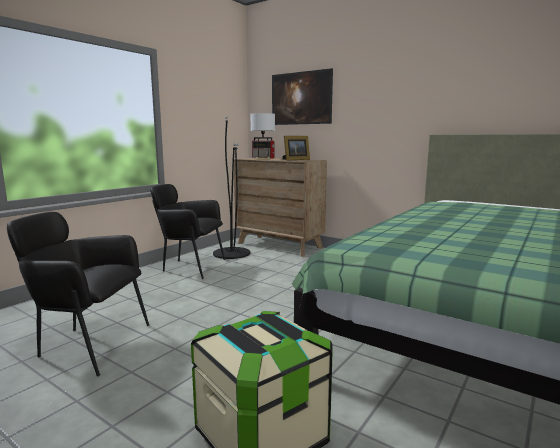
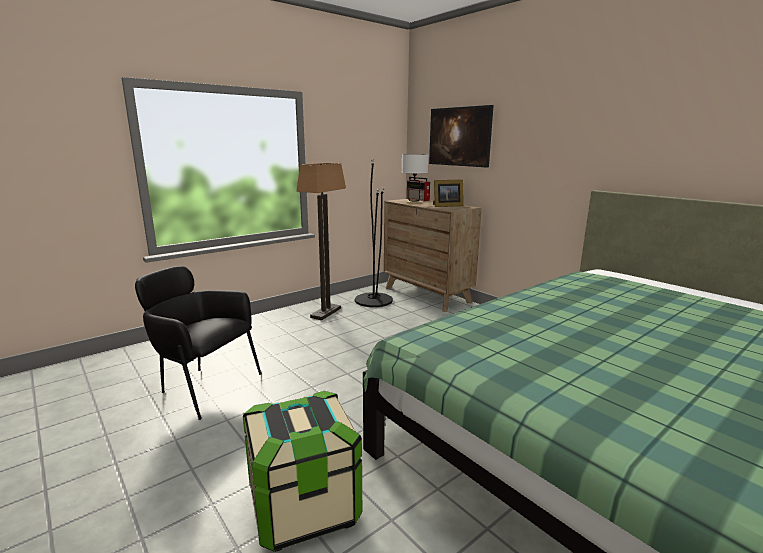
camera: 15 degrees right, 5 degrees up
(190, 267) = (326, 313): black armchair -> floor lamp

